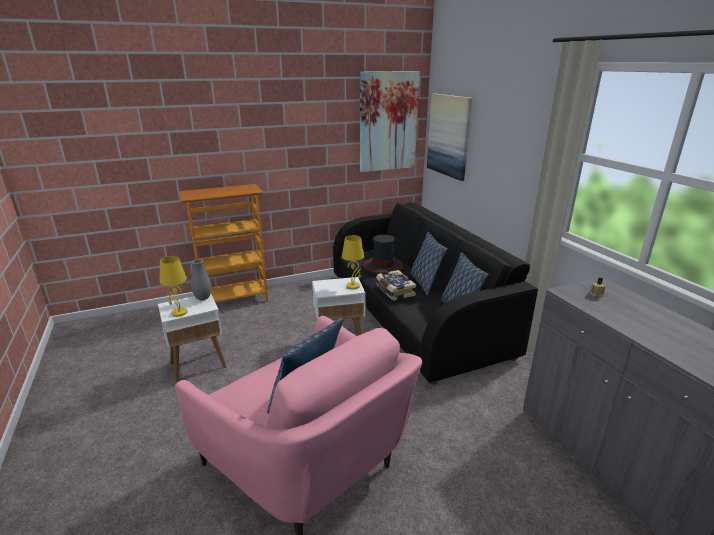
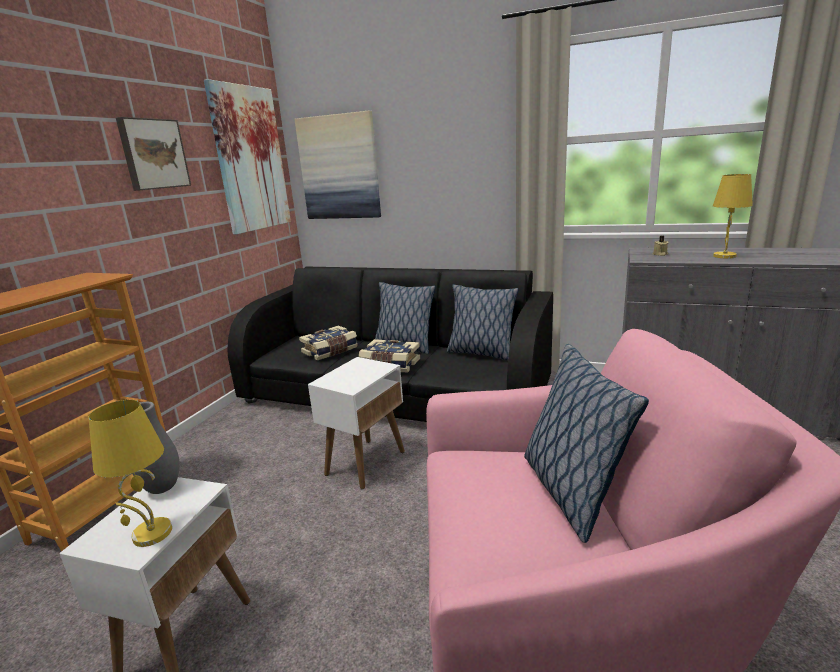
camera: 45 degrees left, 5 degrees down
(311, 121) = (153, 154): none -> picture
(353, 286) = (373, 366): yellow table lamp -> yellow table lamp (724, 256)
(383, 266) = (330, 351): hat -> book

